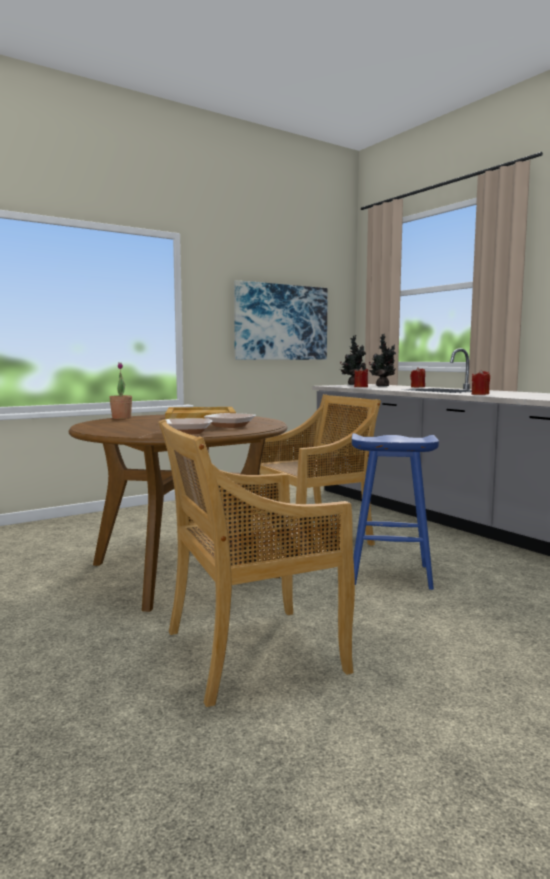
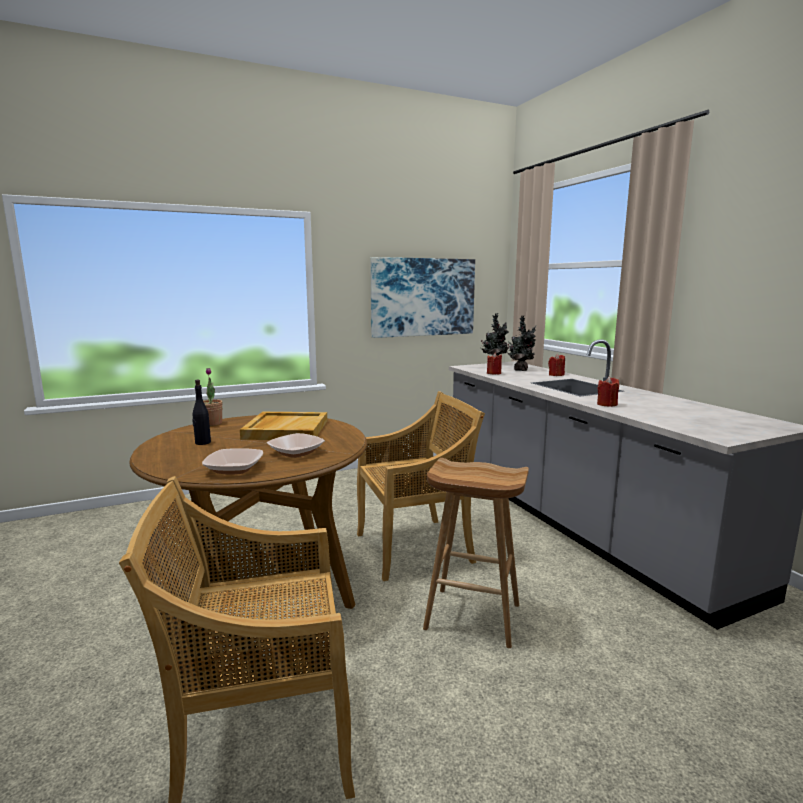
camera: 10 degrees right, 5 degrees up
(131, 425) = (202, 443): none -> black bottle
(389, 575) = (471, 617): blue stool -> brown stool

